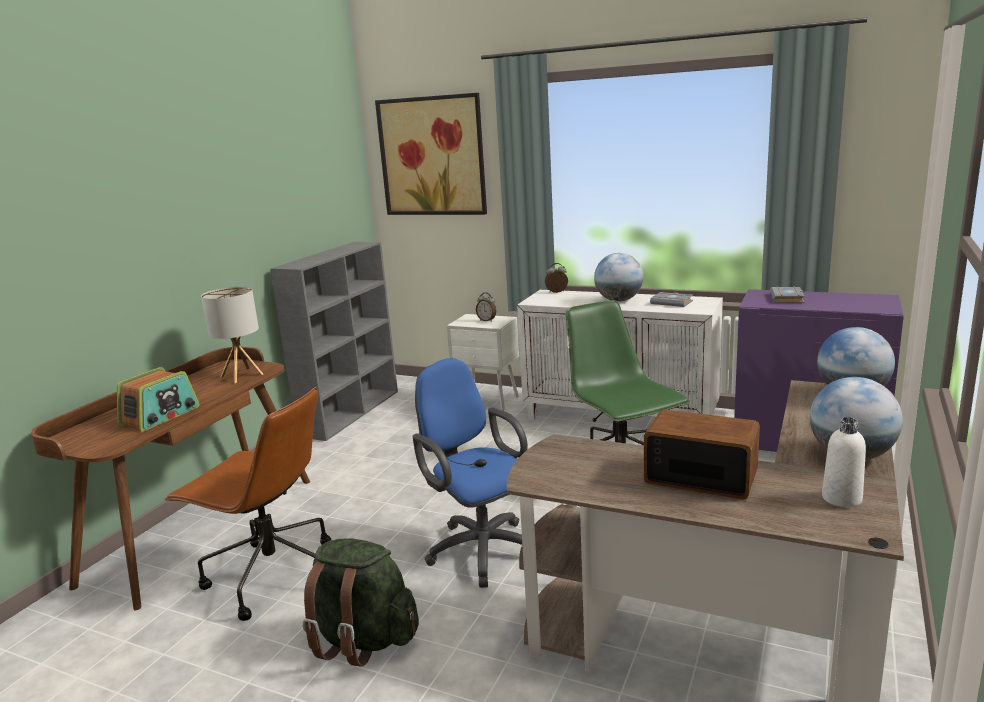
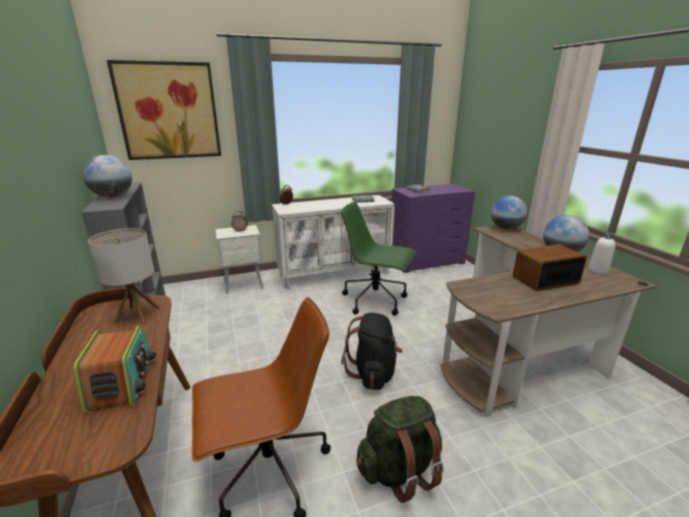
camera: 45 degrees left, 5 degrees up
(480, 548) = (373, 373): blue office chair -> black backpack
(619, 300) = (333, 203): globe -> globe (113, 196)

